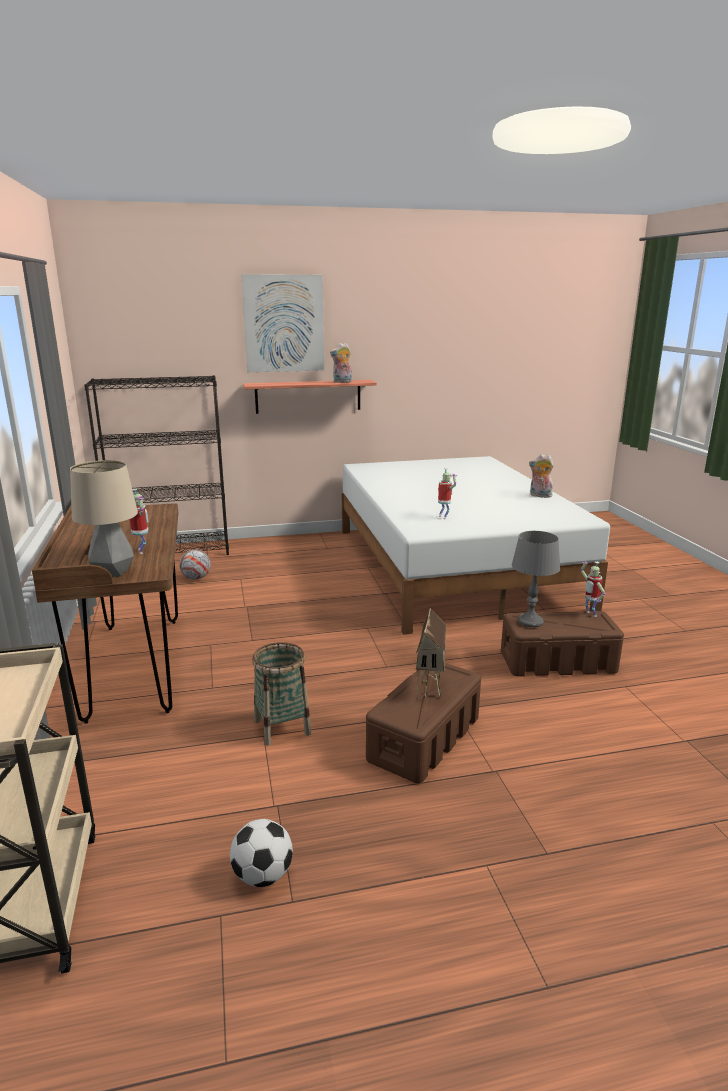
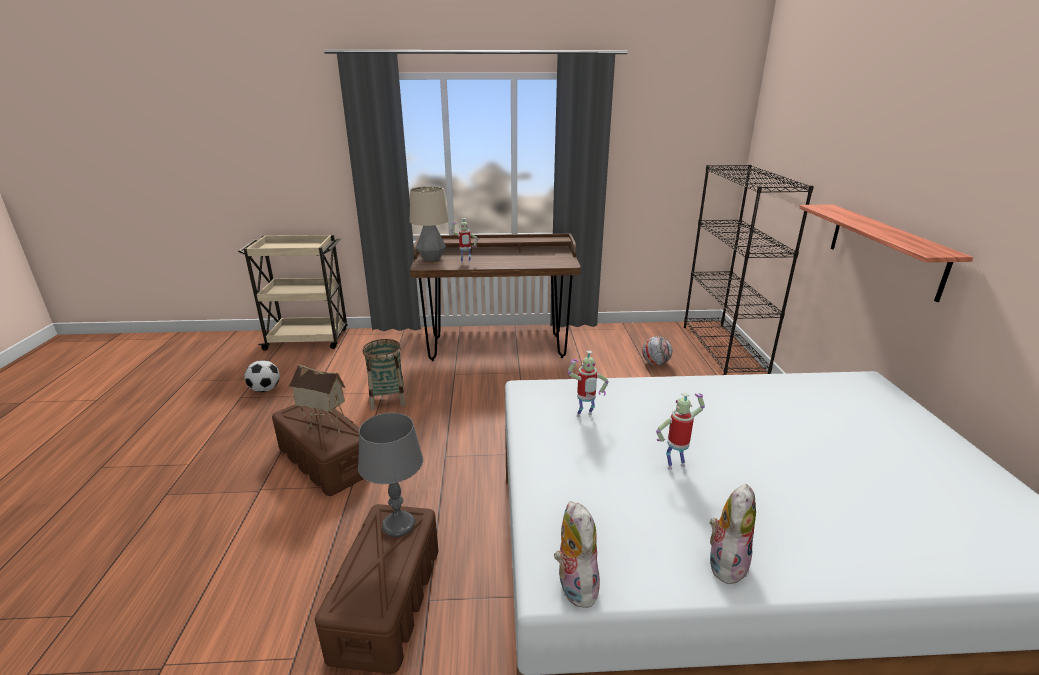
camera: 100 degrees right, 5 degrees up
(284, 324) = (894, 130): picture -> none
(342, 382) = (900, 239): plush toy -> plush toy (574, 585)
(589, 614) = (386, 600): toy robot -> toy robot (675, 464)

